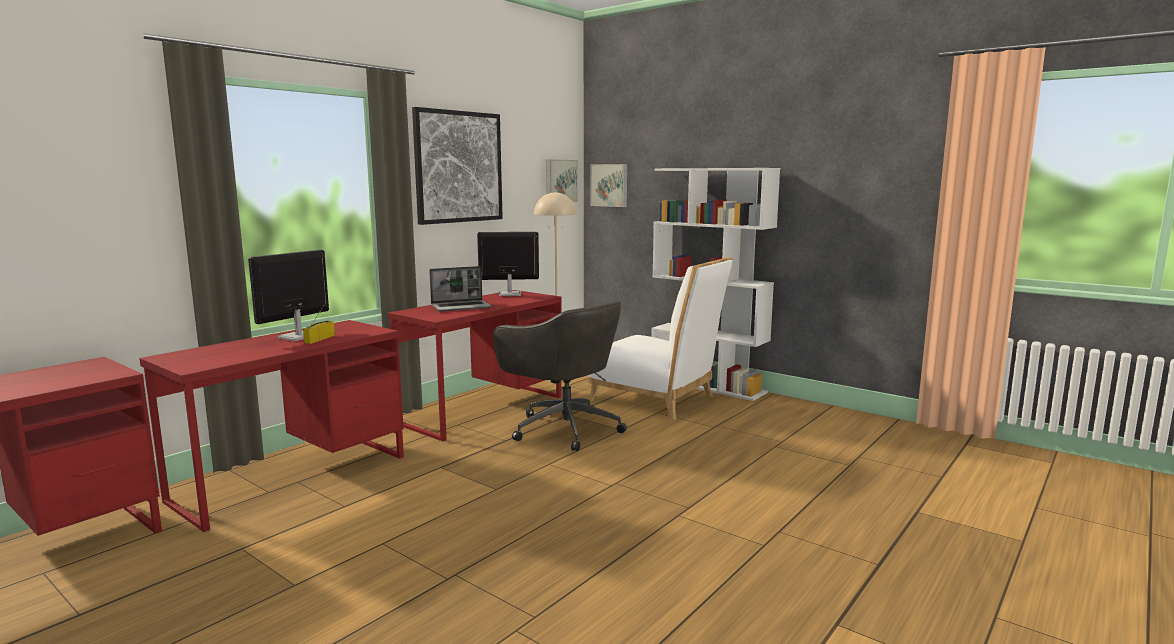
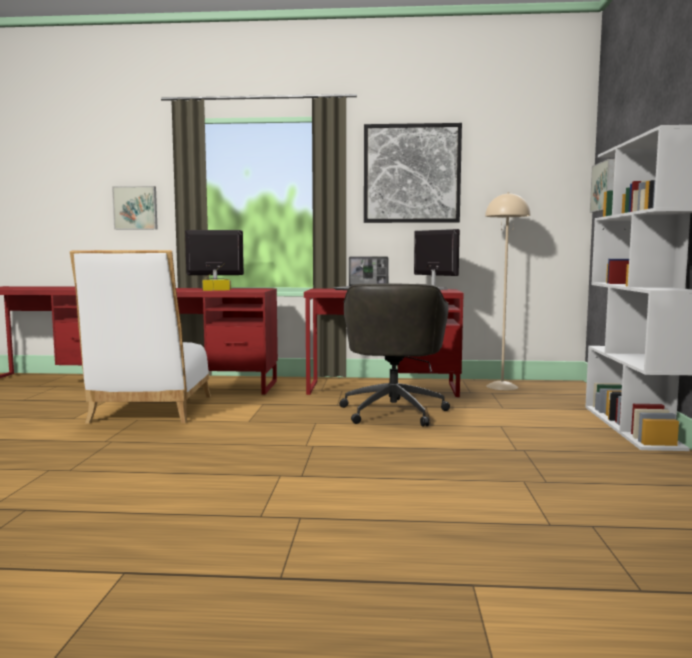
camera: 55 degrees right, 5 degrees down
(560, 181) = (551, 186): picture -> picture (136, 208)
(658, 400) = (534, 420): white chair -> white chair (150, 411)

